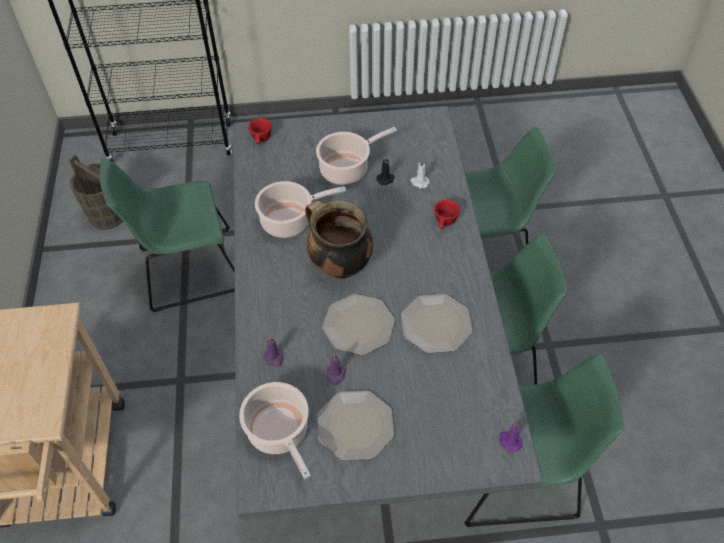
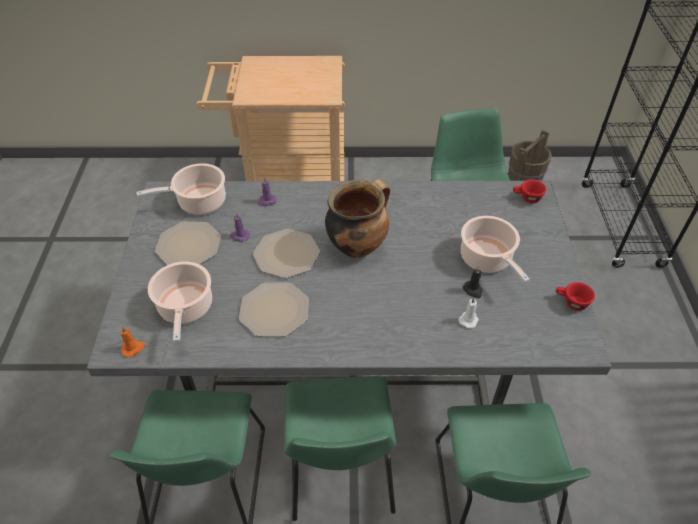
camera: 95 degrees right, 5 degrees down
(290, 221) = (416, 215): cooking pot -> cooking pot (185, 309)
(445, 222) = (406, 335): red cup -> red cup (571, 303)
(509, 441) = (133, 348): purple candle -> orange candle

